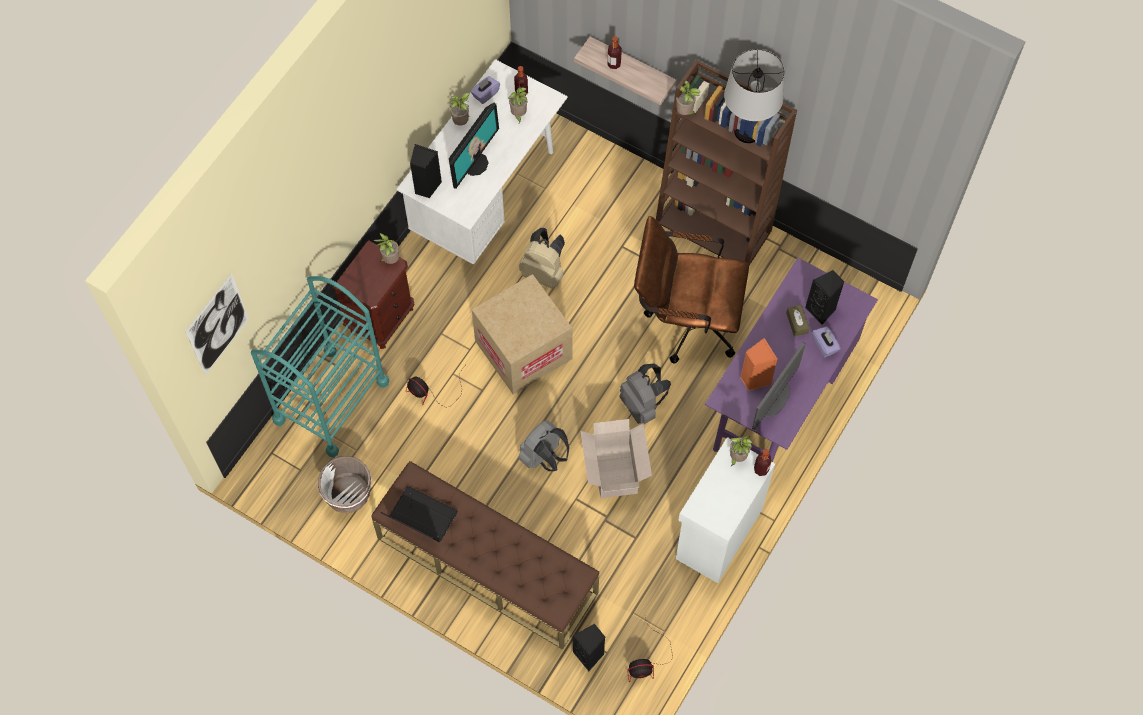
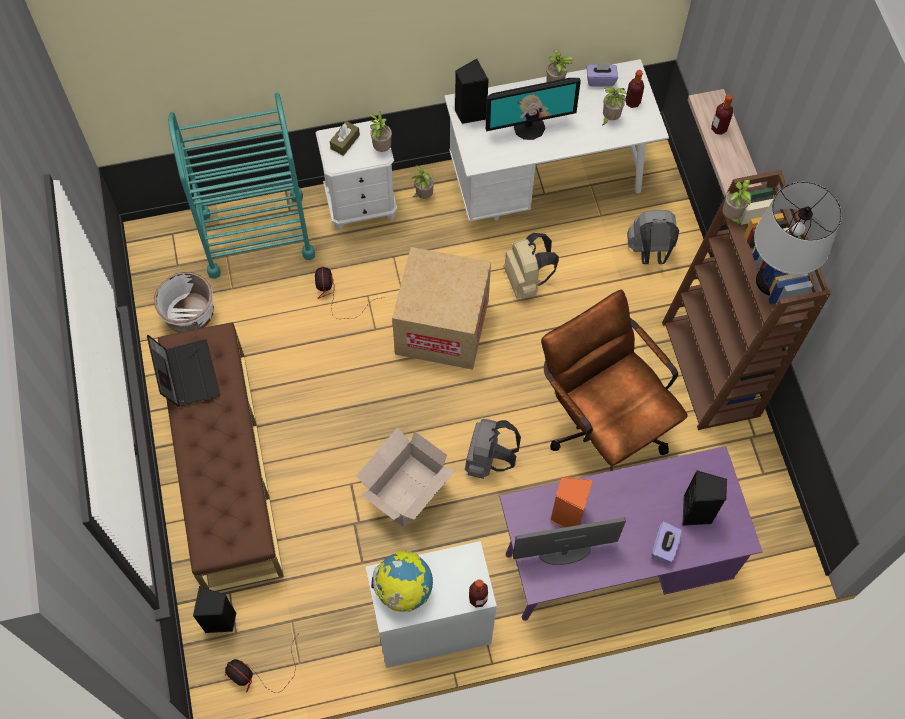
camera: 45 degrees right, 0 degrees up
(218, 325) = (129, 50): picture -> none
(381, 318) = (361, 205): brown nightstand -> white nightstand
(544, 457) = (363, 426): grey backpack -> grey backpack (649, 252)
(715, 504) = (403, 589): none -> globe
(737, 457) = (468, 567): potted plant -> potted plant (423, 196)
(797, 323) = (660, 502): brown tissue box -> brown tissue box (345, 142)

